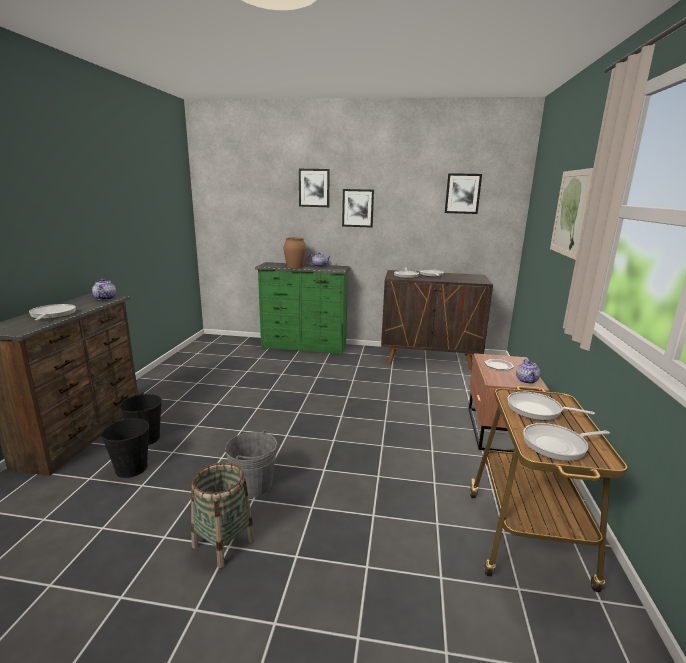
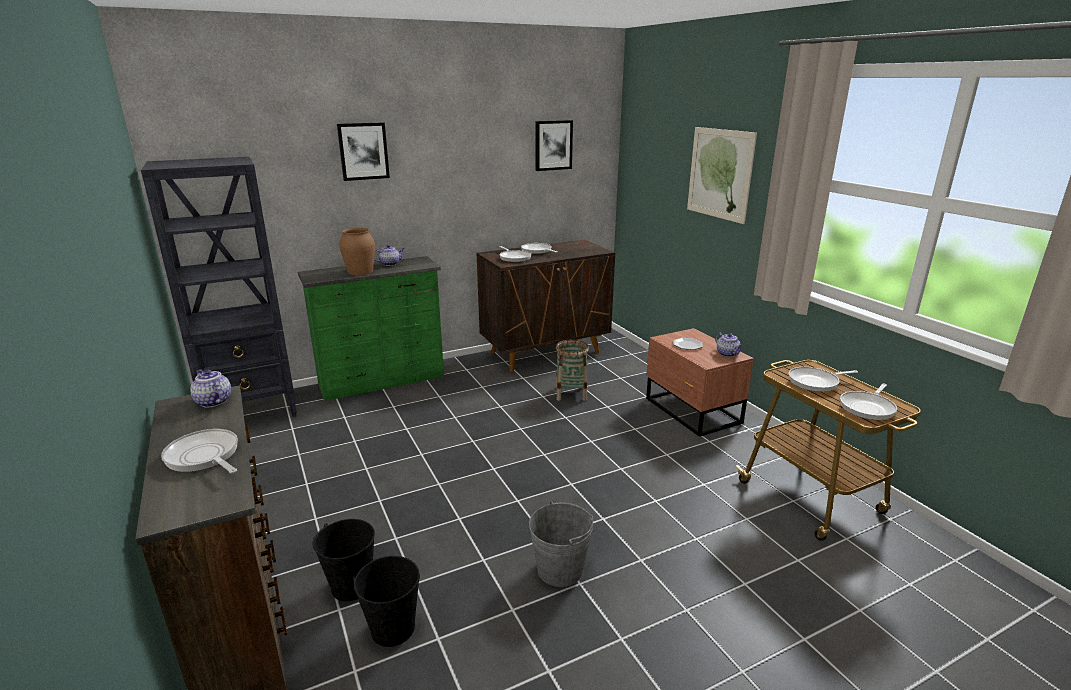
camera: 35 degrees left, 5 degrees up
(222, 342) = (252, 411): none -> black bookcase
(223, 543) = (612, 639): basket -> basket (571, 393)
(358, 208) = (429, 175): picture -> none

